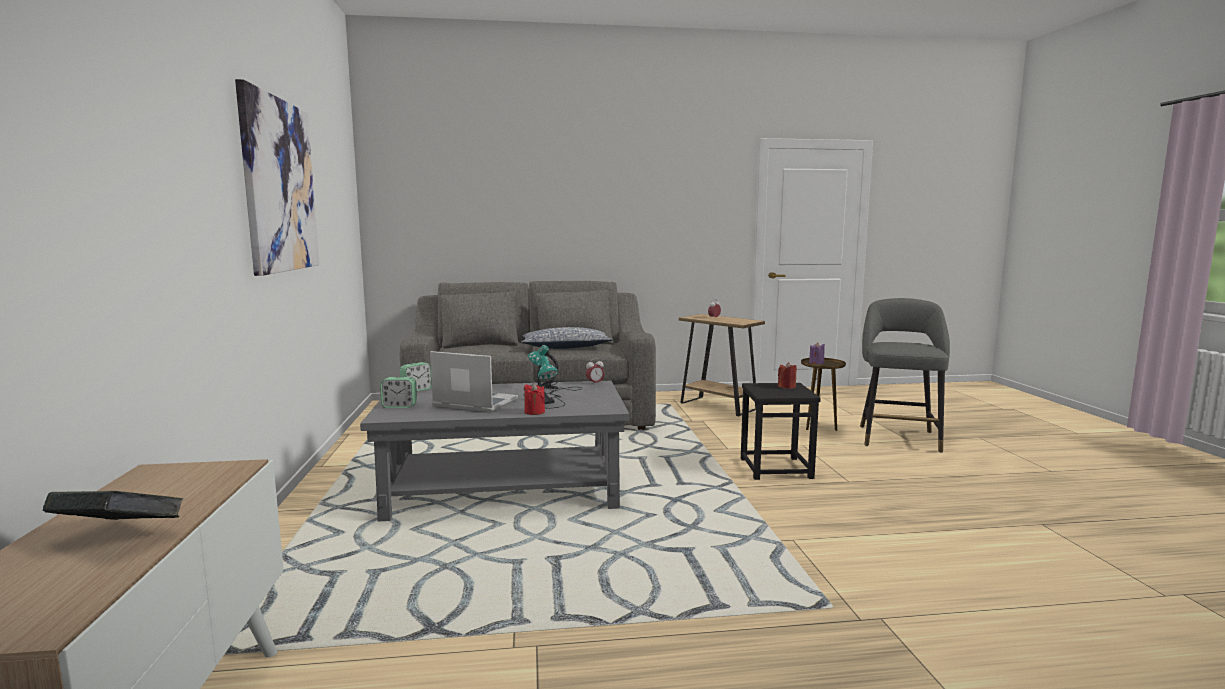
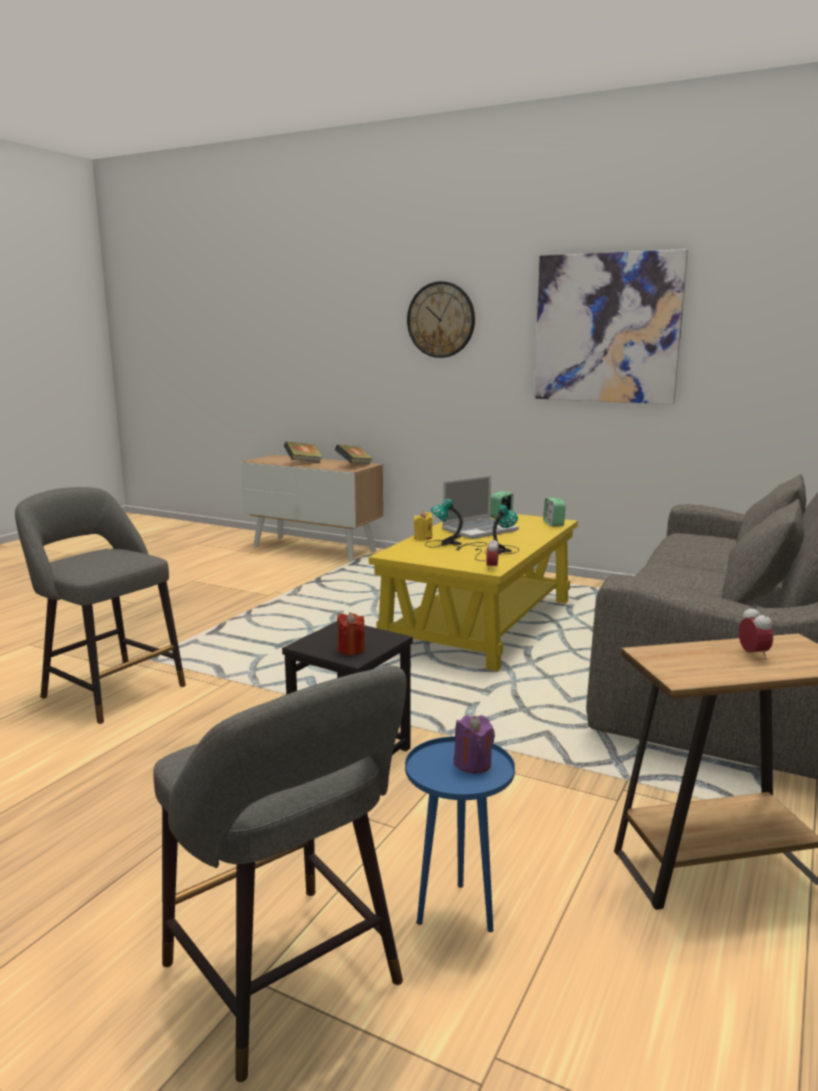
camera: 125 degrees right, 5 degrees up
(161, 150) = (441, 320): none -> wall clock
(175, 477) = (354, 465): none -> book
(504, 489) = (480, 623): grey coffee table -> yellow coffee table
(534, 412) = (423, 538): red candle -> yellow candle
(565, 347) = (687, 576): pillow -> none
(819, 427) = (456, 912): brown side table -> blue side table
(902, 586) = (109, 690): none -> grey stool

